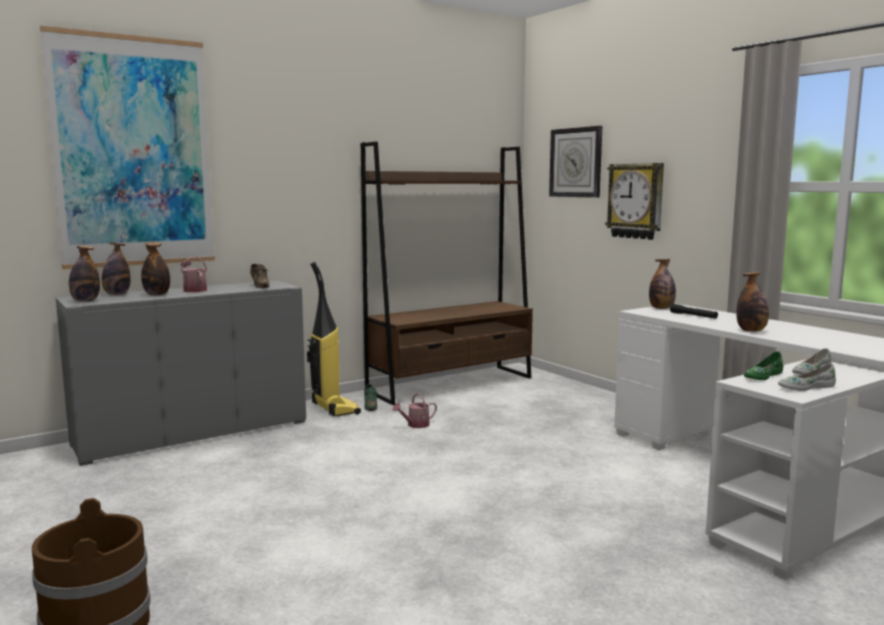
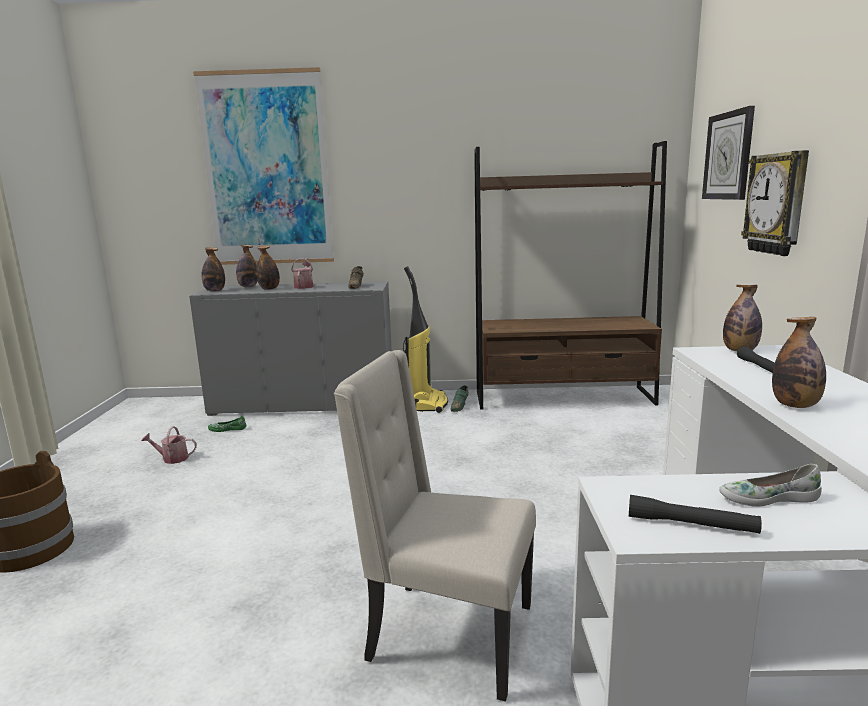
camera: 35 degrees right, 5 degrees up
(415, 425) = (470, 434): watering can -> watering can (172, 458)
(601, 546) = (447, 634): none -> beige chair
(762, 376) = (666, 485): green shoe -> green shoe (227, 429)
(805, 387) = (691, 524): white shoe -> black flashlight

